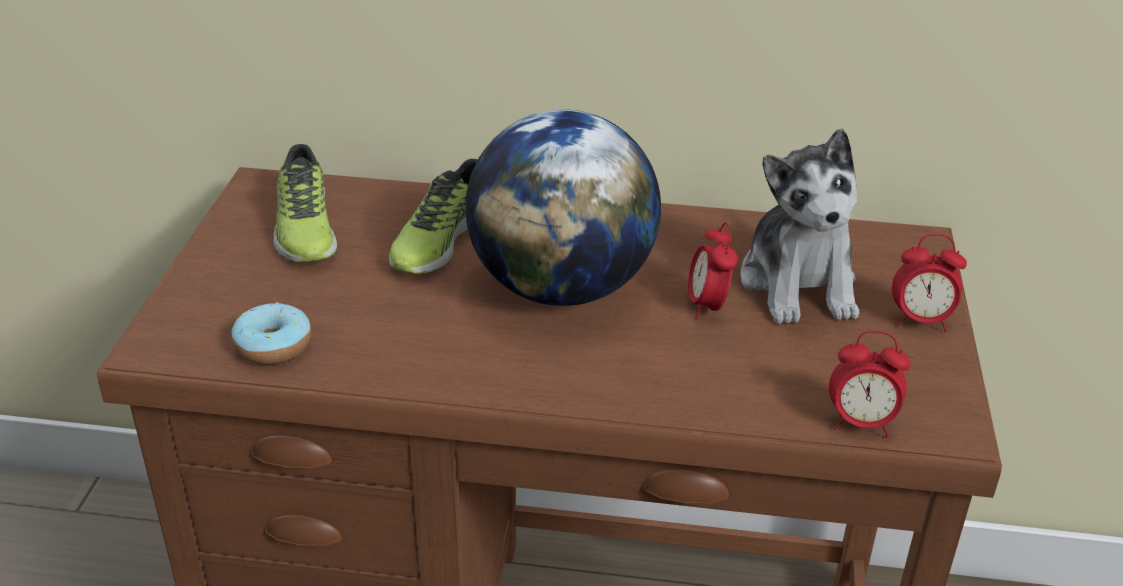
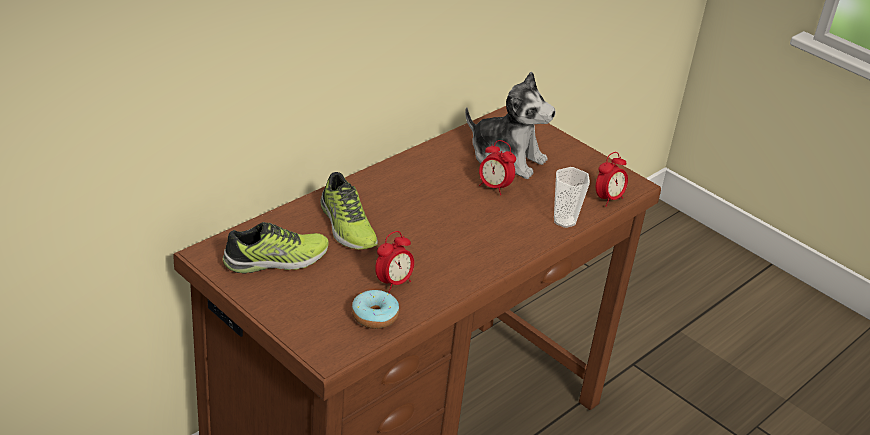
camera: 55 degrees left, 0 degrees up
(304, 228) = (276, 260): shoe -> shoe turned 45 degrees counterclockwise
(561, 287) = (432, 214): globe -> none
(729, 405) = (564, 221): none -> cup
(920, 320) = (564, 148): alarm clock -> alarm clock (393, 283)

